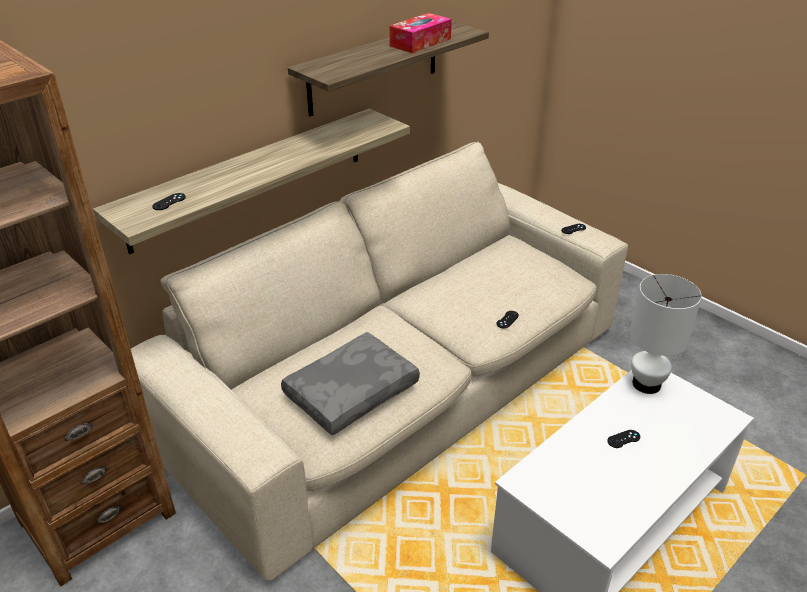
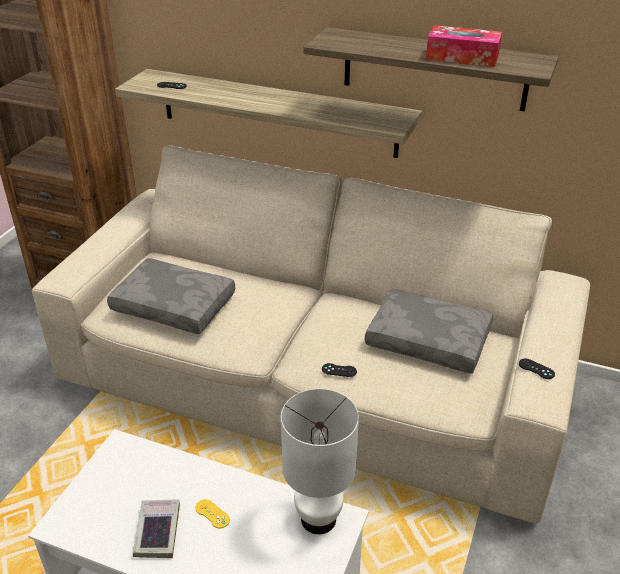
camera: 65 degrees right, 0 degrees up
(496, 267) = (429, 340): none -> grey pillow
(623, 439) = (212, 514): black game controller -> yellow game controller
(632, 476) = (157, 531): none -> book

